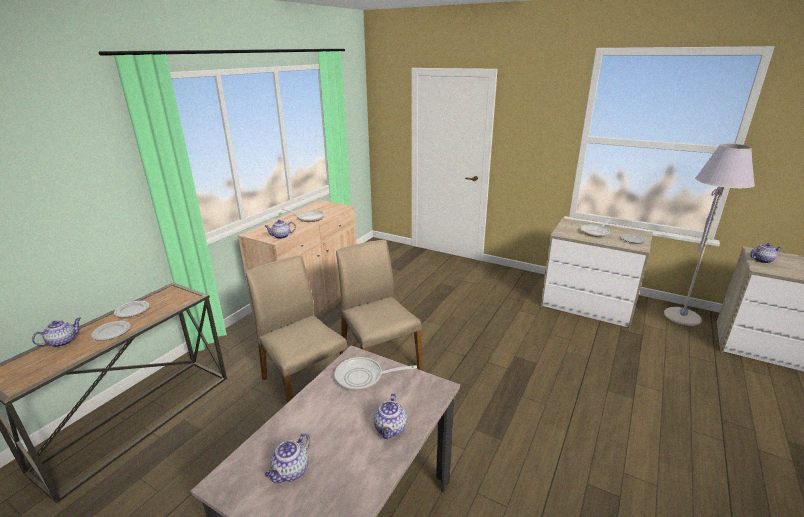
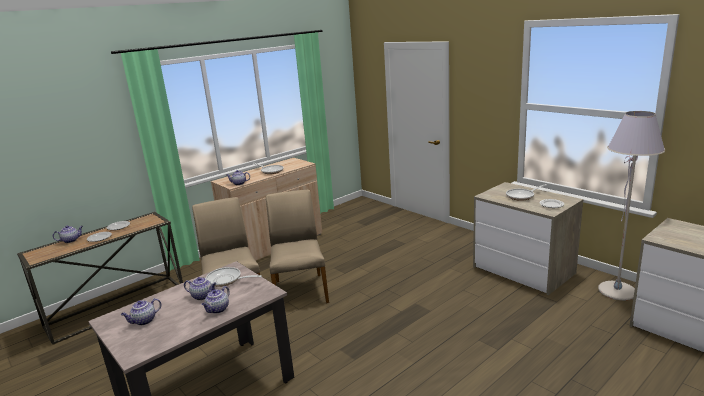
camera: 20 degrees right, 5 degrees down
(762, 260) = (670, 231): teapot -> teapot (203, 296)

